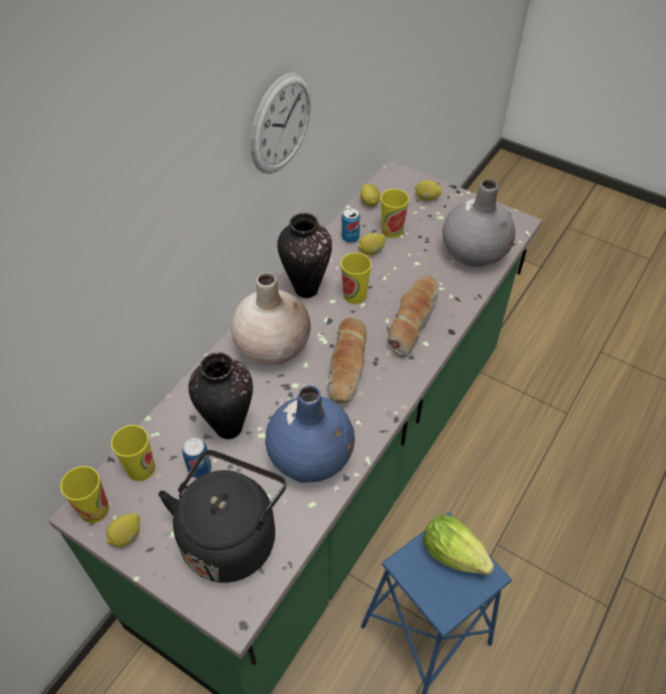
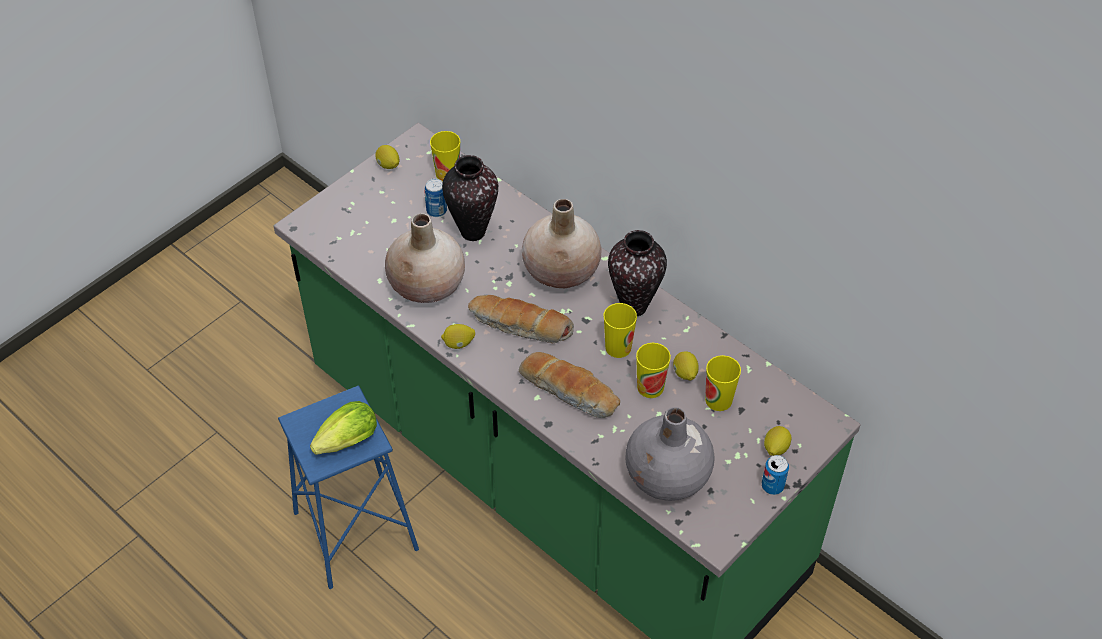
camera: 100 degrees right, 0 degrees up
(94, 509) = (418, 147): cup -> cup (650, 387)
(231, 536) = (367, 226): black kettle -> none
(281, 124) = (708, 177): wall clock -> none
(311, 455) = (427, 285): blue vase -> beige vase
(350, 238) = (711, 357): can -> can (772, 486)
(369, 202) = (772, 386): lemon -> lemon (458, 344)

